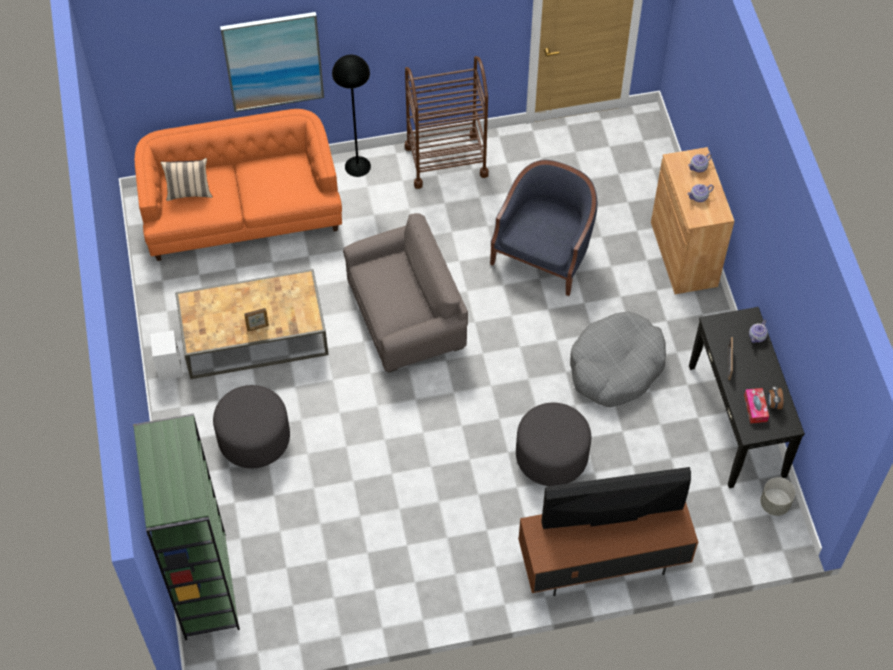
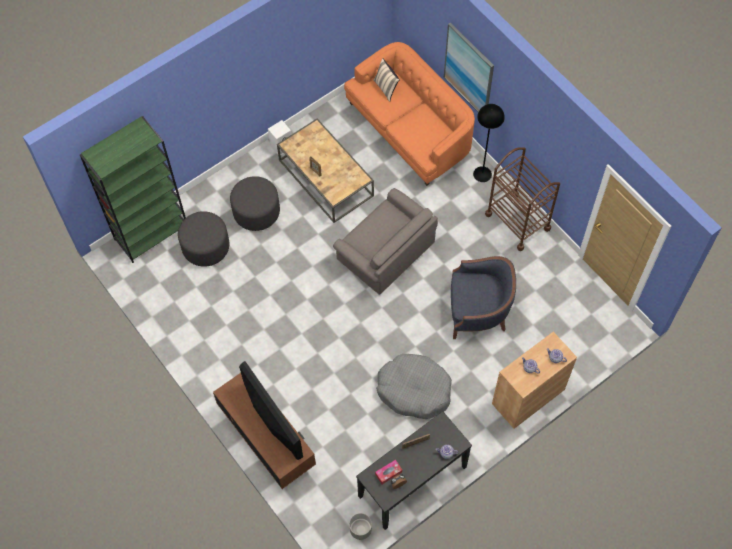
camera: 65 degrees right, 5 degrees up
(551, 456) = (327, 379): grey ottoman -> grey ottoman (205, 247)

